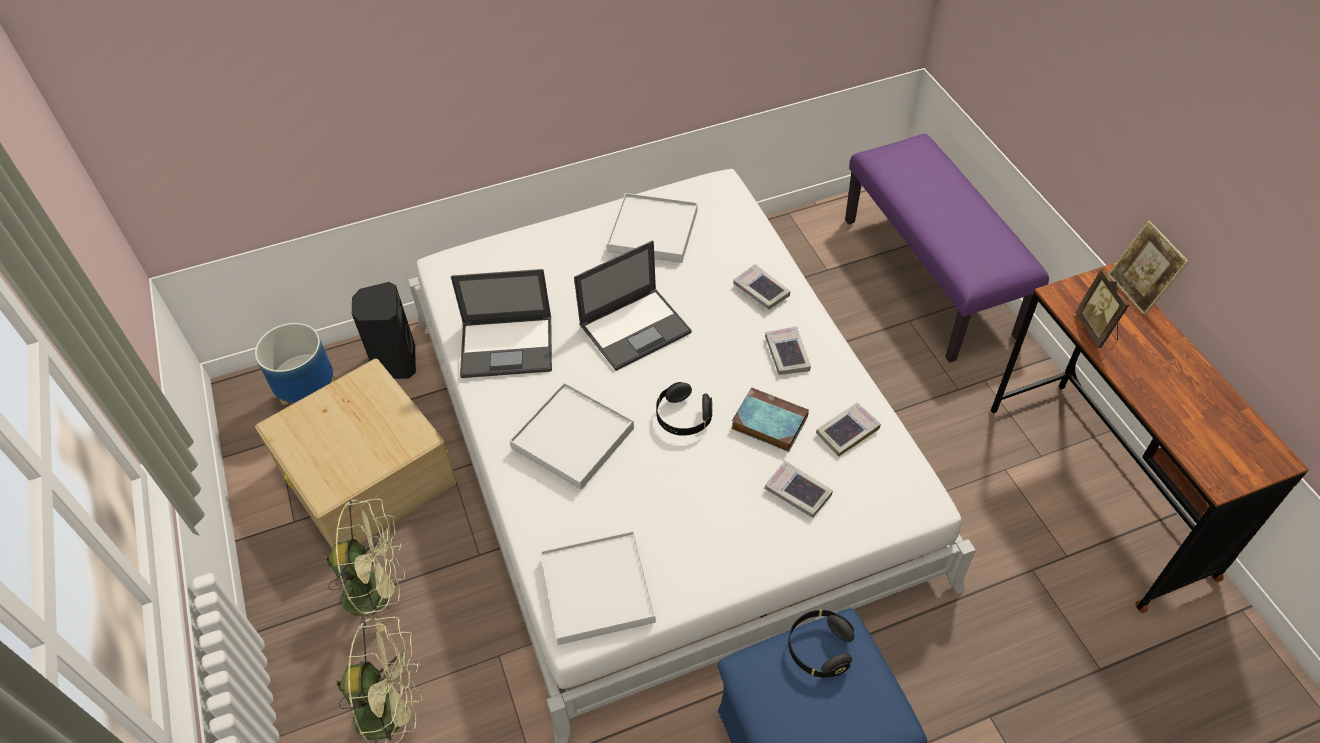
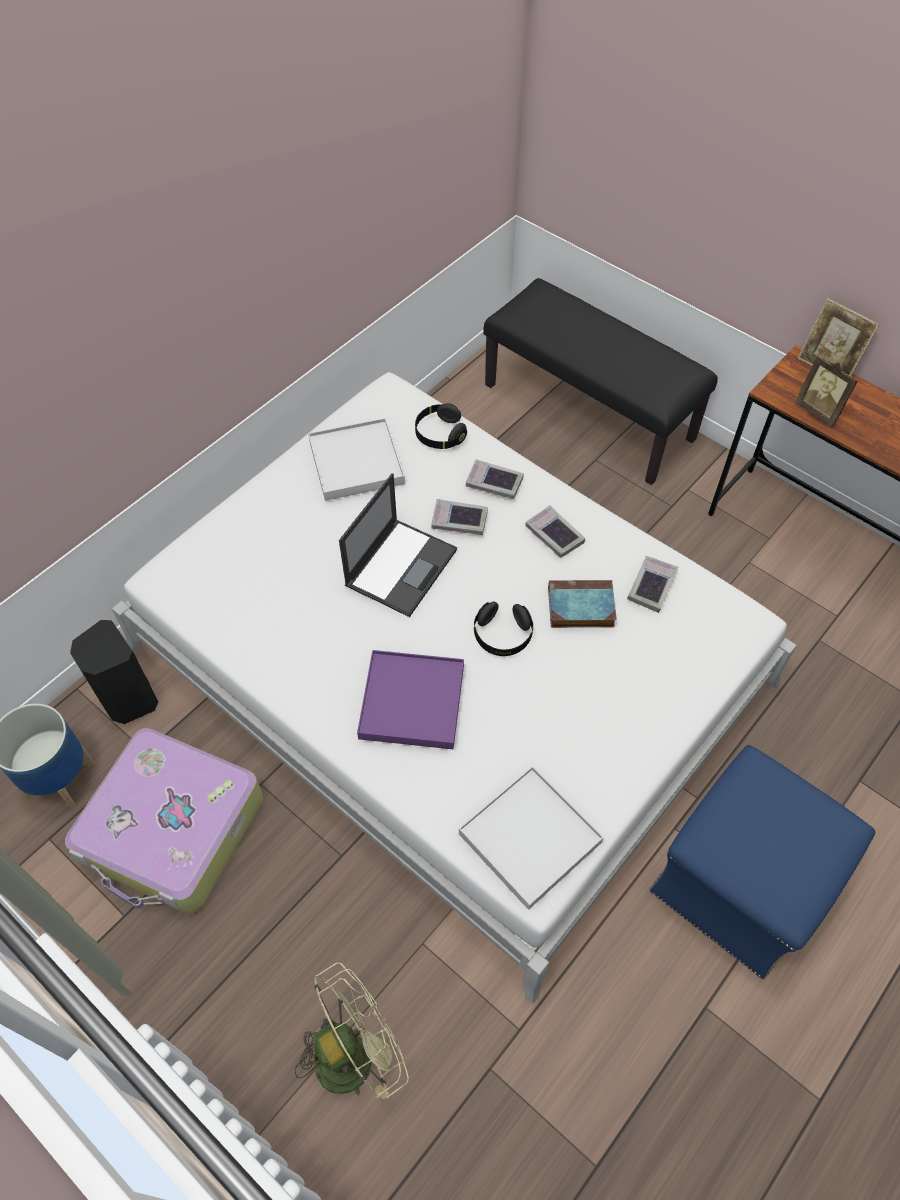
camera: 30 degrees left, 5 degrees up
(367, 475) = (173, 830): beige storage box -> suitcase
(378, 591) = (262, 942): green fan -> none
(508, 346) = (286, 637): laptop -> none
(573, 438) = (412, 701): white tray -> purple tray
(797, 492) = (645, 661): book -> book (459, 521)
(819, 649) = (750, 795): black headphones -> black headphones (440, 435)
(930, 277) = (589, 412): purple bench -> black bench

